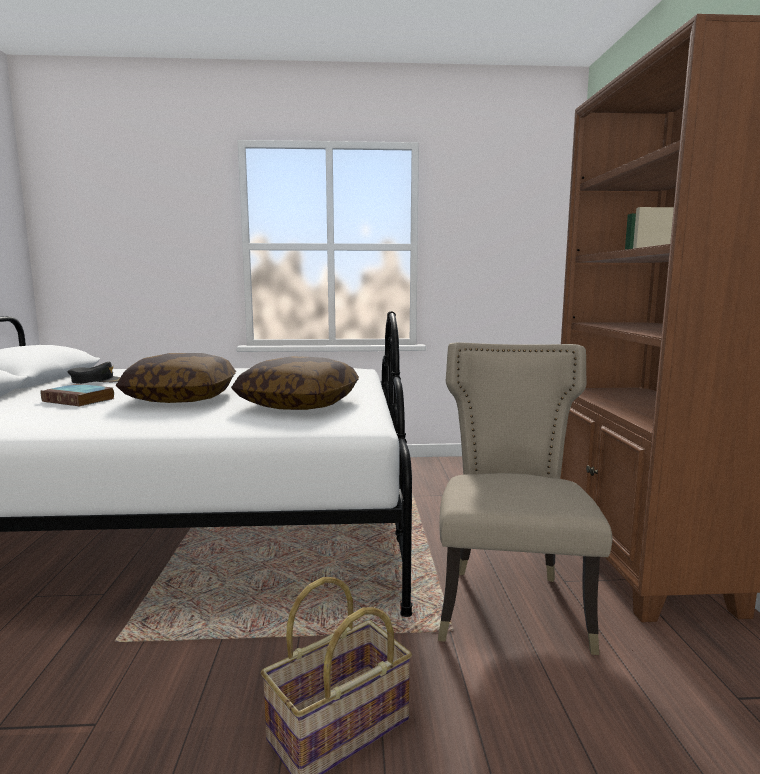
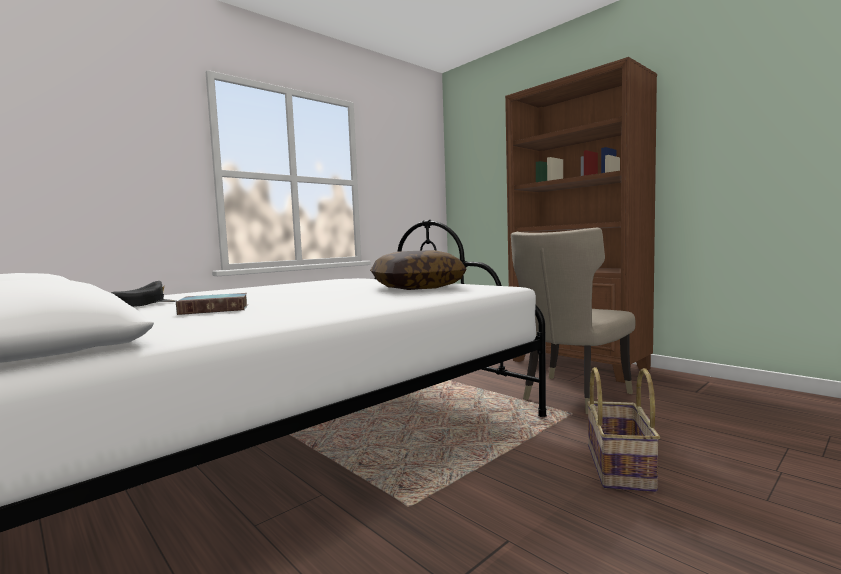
camera: 40 degrees left, 5 degrees down
(181, 398) = (309, 297): pillow -> none
(510, 605) = (570, 396): beige chair -> beige chair turned 105 degrees counterclockwise

